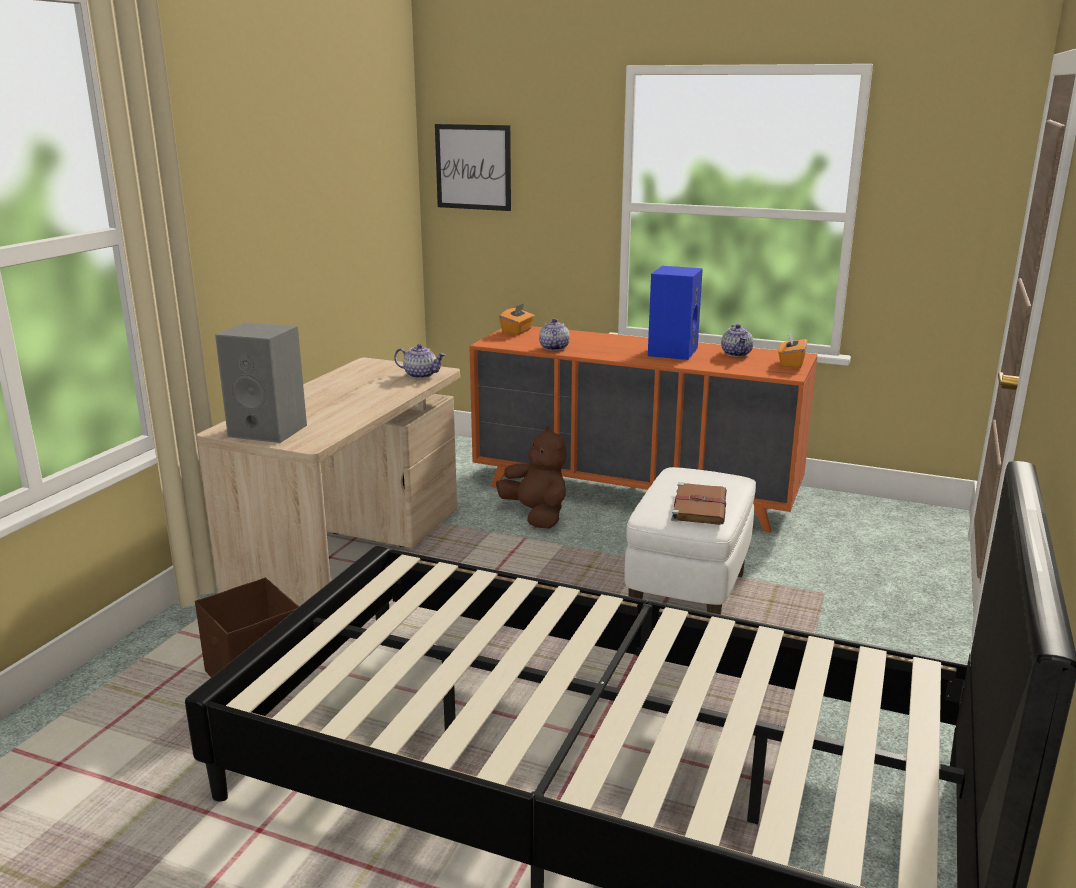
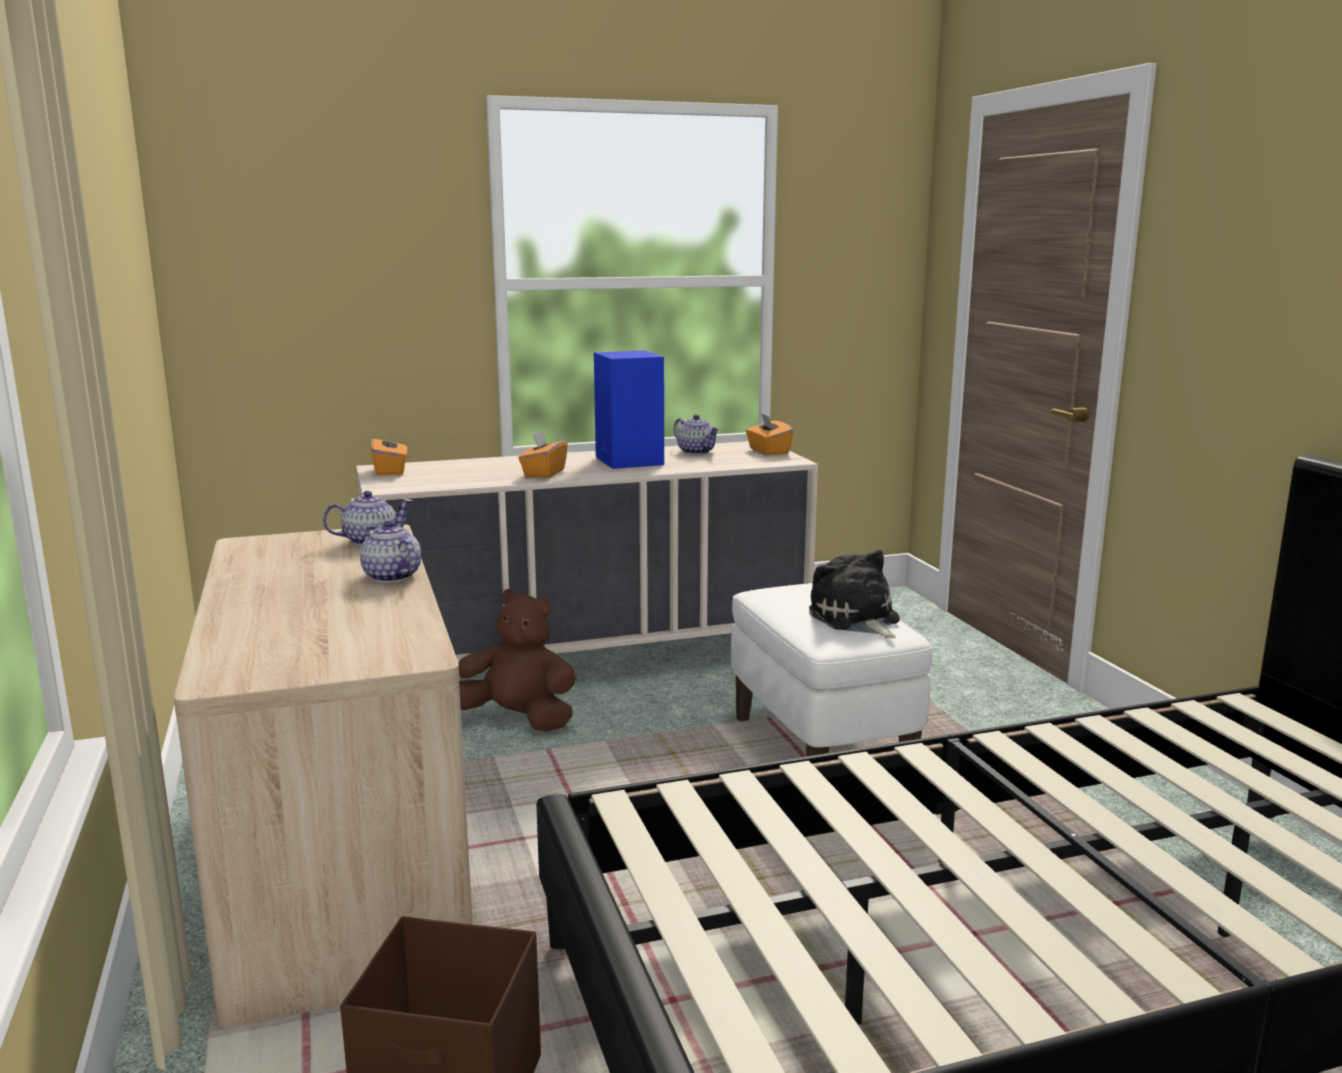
camera: 40 degrees left, 5 degrees down
(270, 430) = (306, 658): grey speaker -> none
(473, 167) = (254, 240): picture -> none
(553, 348) = (484, 479): teapot -> teapot (391, 577)
(597, 350) = (543, 473): none -> orange tissue box
(635, 493) = (593, 659): orange dresser -> beige dresser
(699, 506) = (855, 619): brown book -> plush toy

